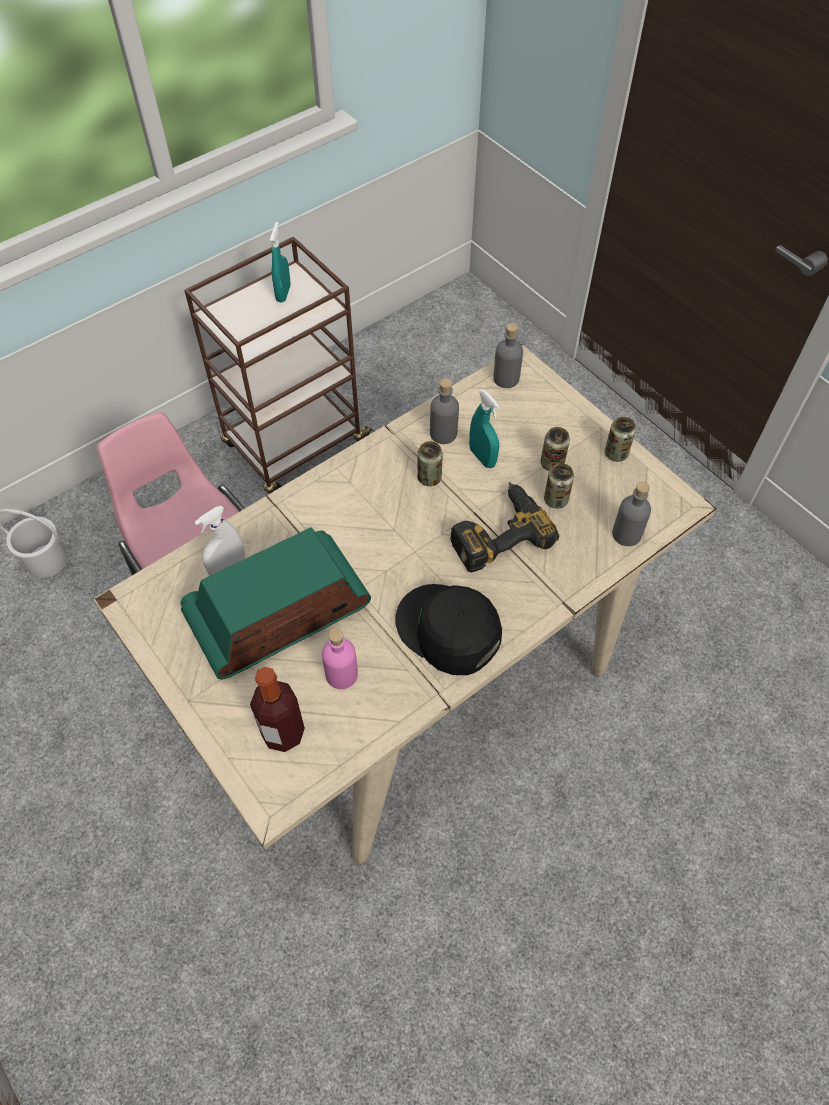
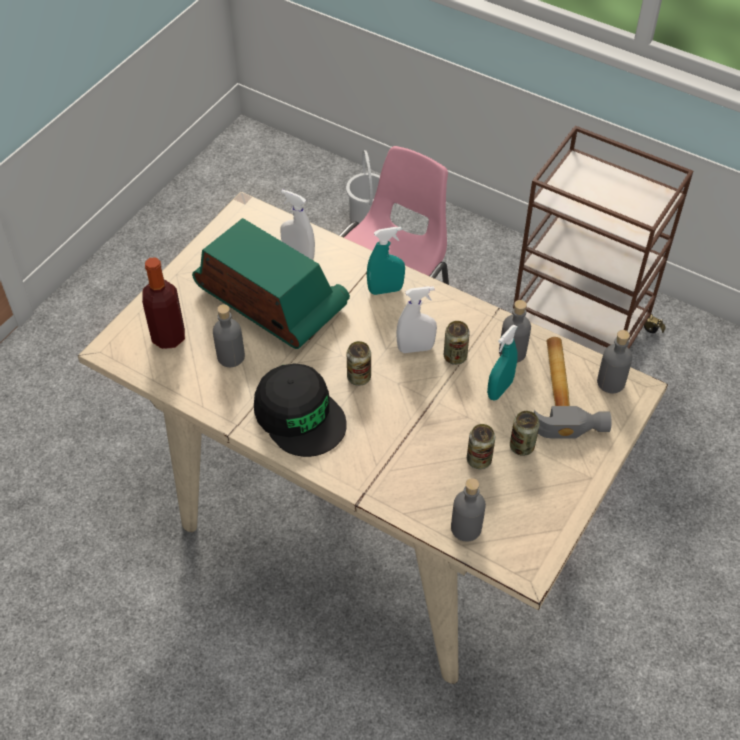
camera: 70 degrees right, 5 degrees down
(283, 293) = (635, 198): turquoise spray bottle -> turquoise spray bottle (385, 290)
(341, 674) = (231, 356): pink bottle -> grey bottle
(405, 505) = (415, 348): none -> white spray bottle
(448, 630) = (300, 415): black cap -> black cap turned 120 degrees clockwise
(497, 531) = (419, 423): power drill -> none
(503, 413) = (564, 391): none -> hammer
(616, 453) = (564, 497): can -> can (359, 377)

